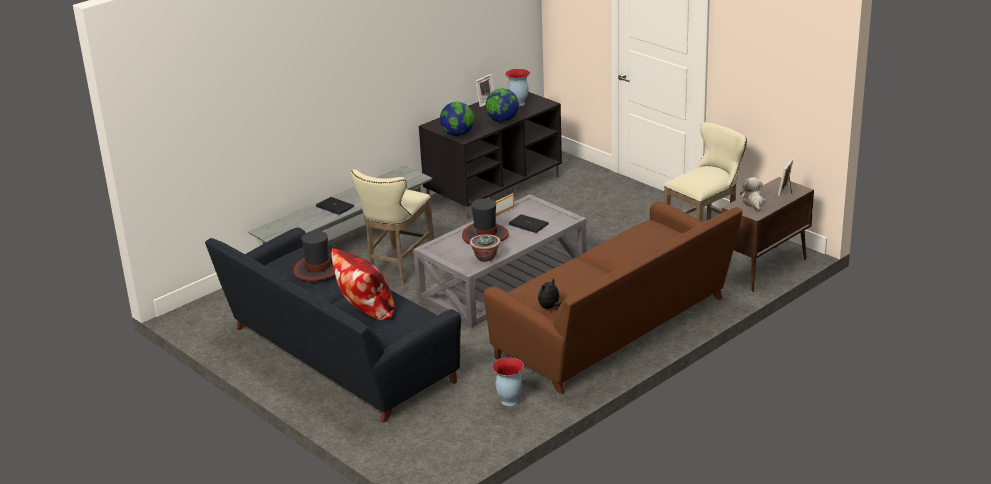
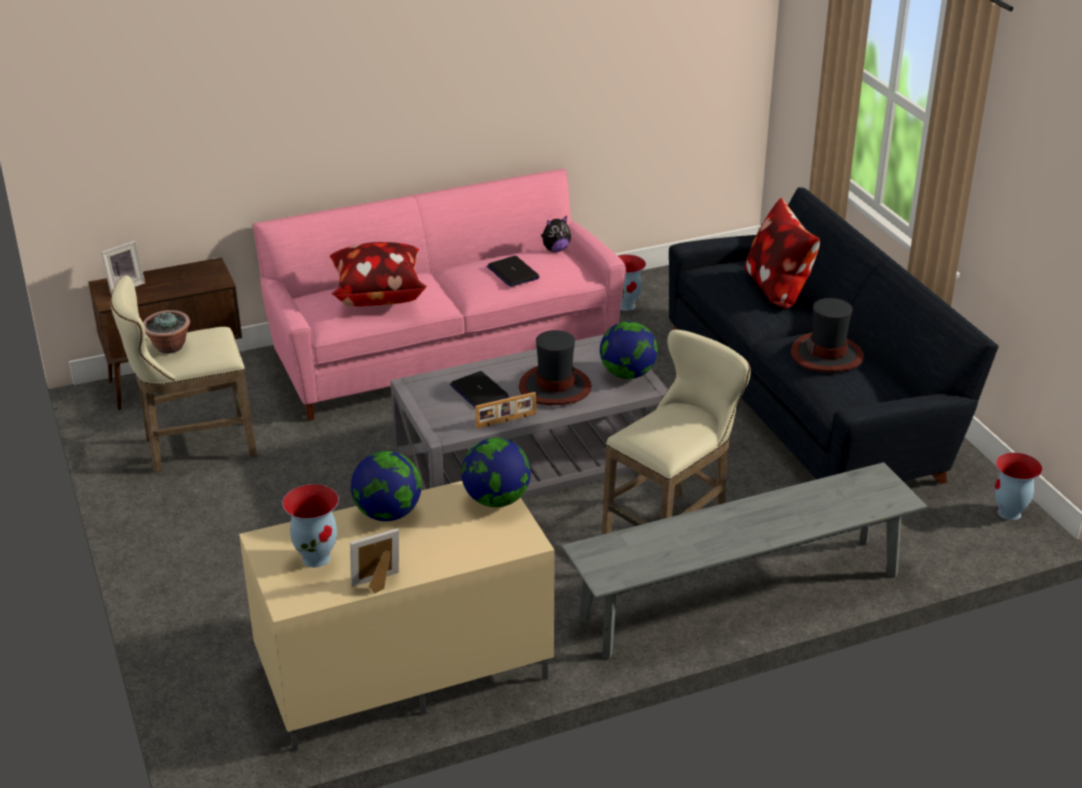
camera: 160 degrees left, 5 degrees up
(197, 320) = (1009, 513): none -> vase
(335, 206) = (763, 520): laptop -> laptop (512, 272)
(445, 252) = (627, 374): none -> globe
(485, 257) = (578, 352): potted plant -> potted plant (169, 347)
(493, 188) = (402, 674): black tv stand -> beige tv stand
(616, 330) = (442, 352): brown sofa -> pink sofa
(637, 240) = (377, 295): none -> pillow
(753, 203) = (190, 280): plush toy -> none

